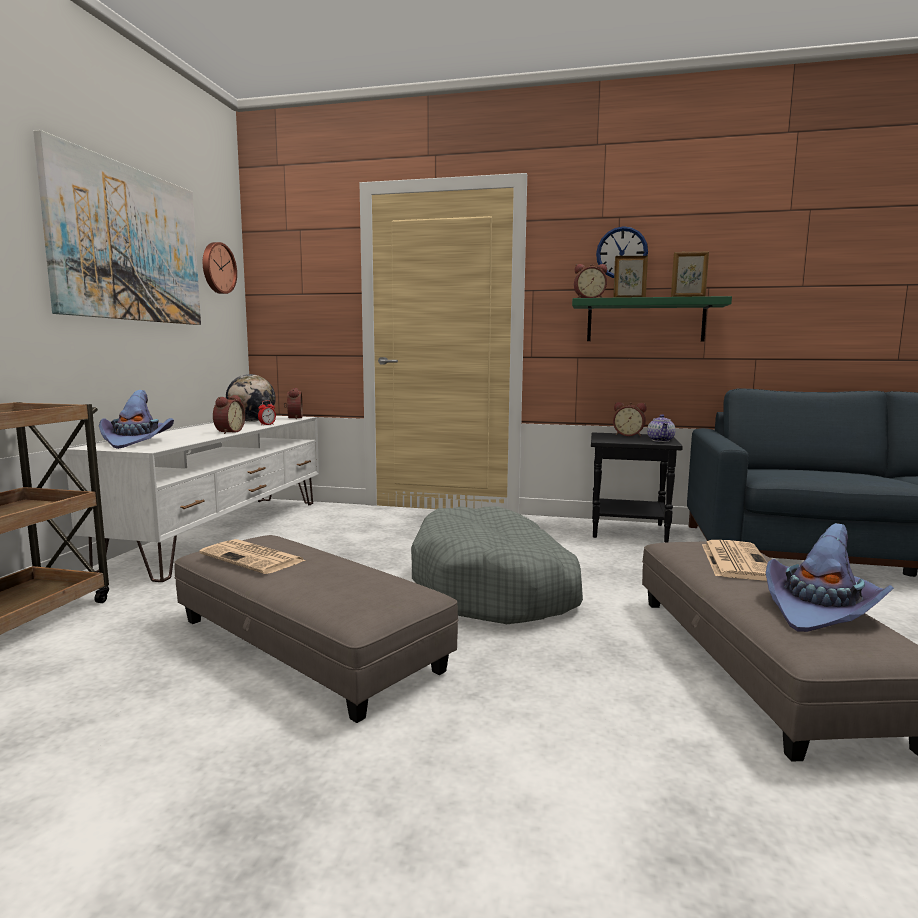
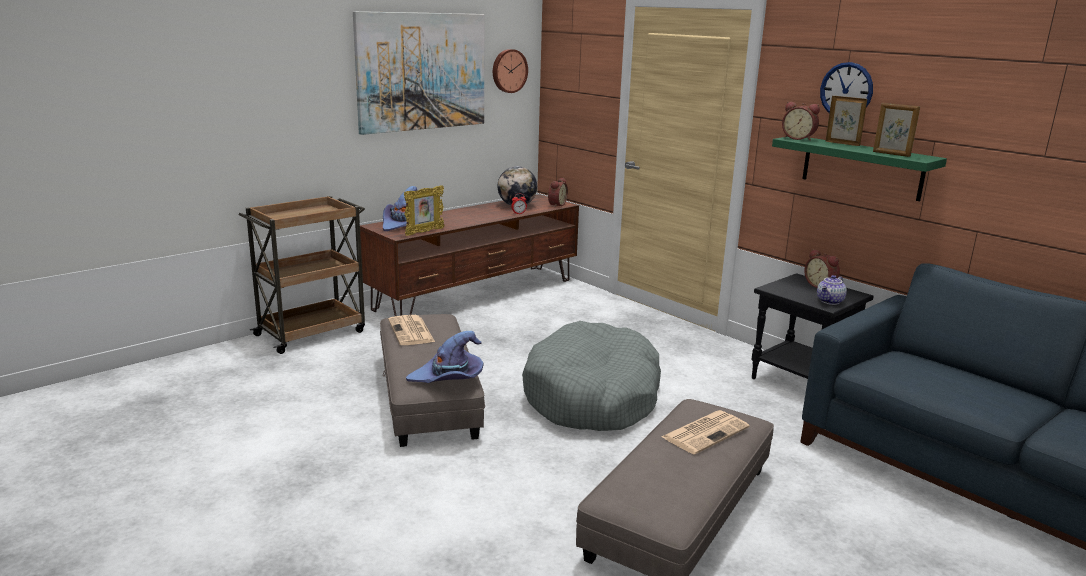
camera: 35 degrees right, 10 degrees up
(179, 444) = (424, 232): none -> picture frame
(224, 532) = (477, 294): white tv stand -> brown tv stand
(228, 432) = (476, 220): alarm clock -> none
(820, 610) = (673, 482): purple hat -> purple hat (448, 378)

